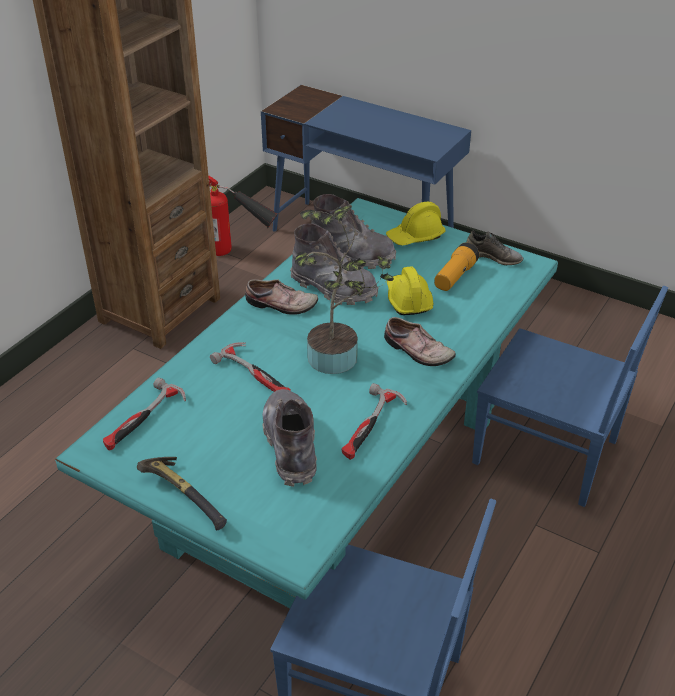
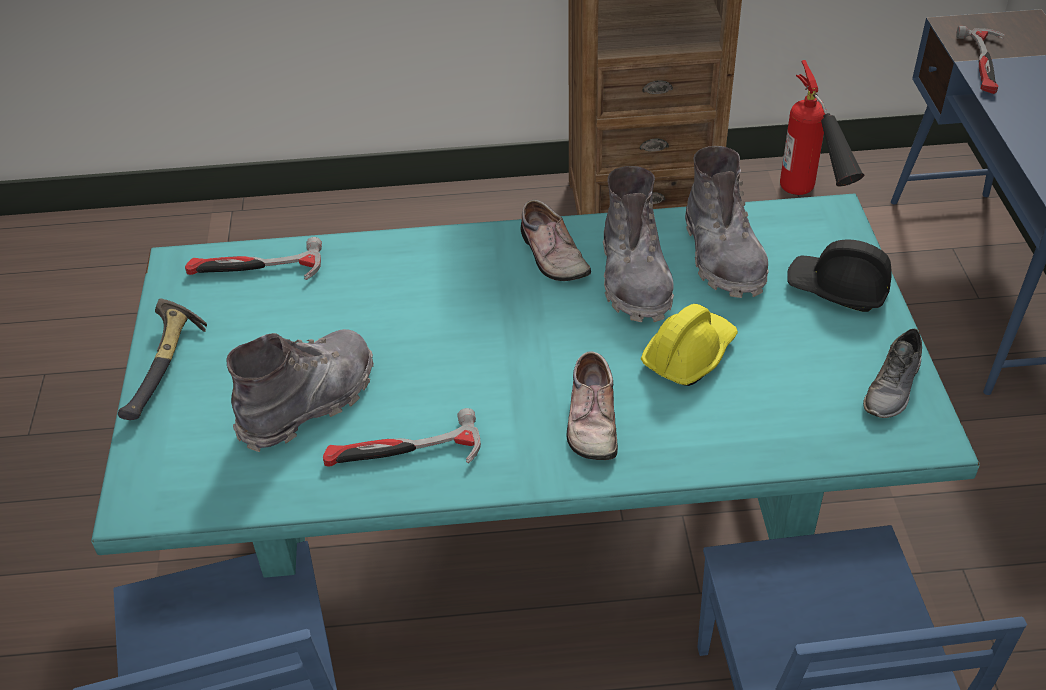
camera: 55 degrees right, 5 degrees up
(256, 374) = (405, 306): hammer -> hammer (985, 64)
(338, 357) = (504, 355): potted plant -> none
(415, 237) = (838, 289): yellow hard hat -> black hard hat
(454, 277) = (794, 373): flashlight -> none
(493, 257) = (893, 388): grey shoe -> grey shoe turned 45 degrees clockwise

